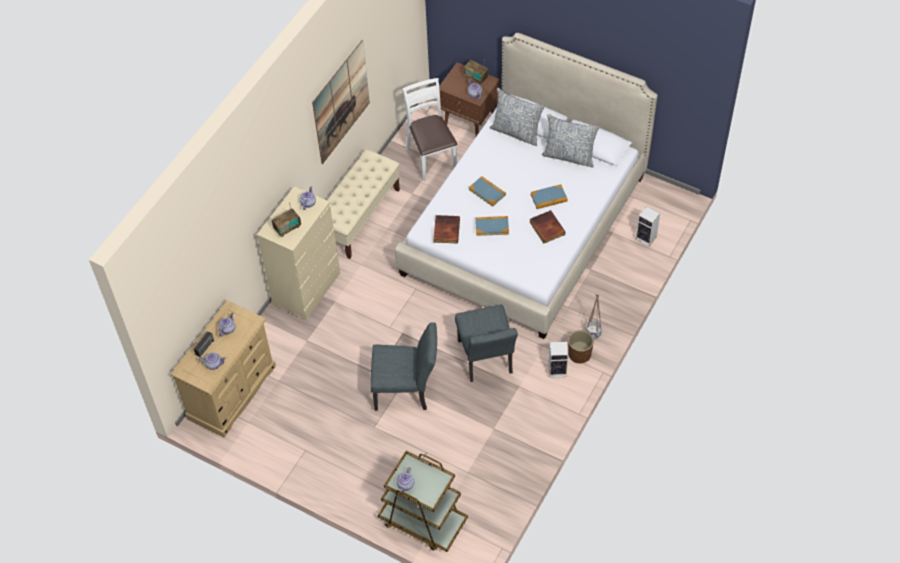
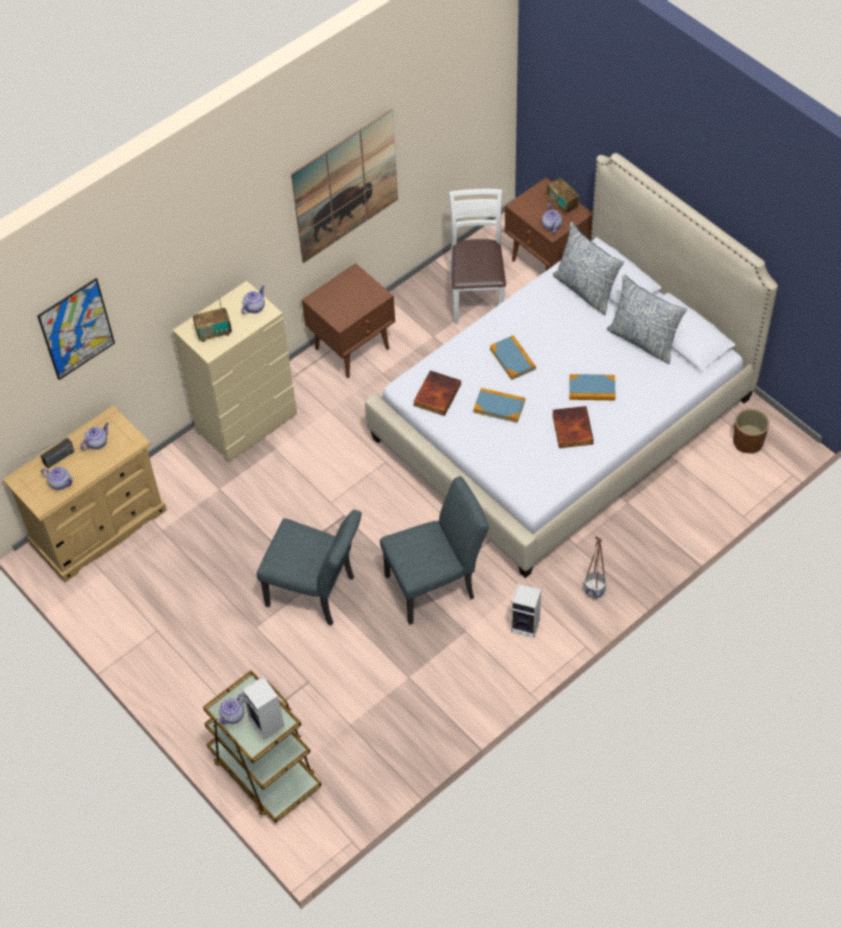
camera: 20 degrees right, 0 degrees up
(204, 250) = (76, 329): none -> picture
(359, 217) = (353, 348): beige bench -> brown nightstand
(486, 361) = (436, 584): grey chair -> grey chair turned 120 degrees counterclockwise
(579, 354) = (564, 613): brown planter -> brown planter (748, 442)
(646, 238) = (721, 482): speaker -> speaker (268, 723)

